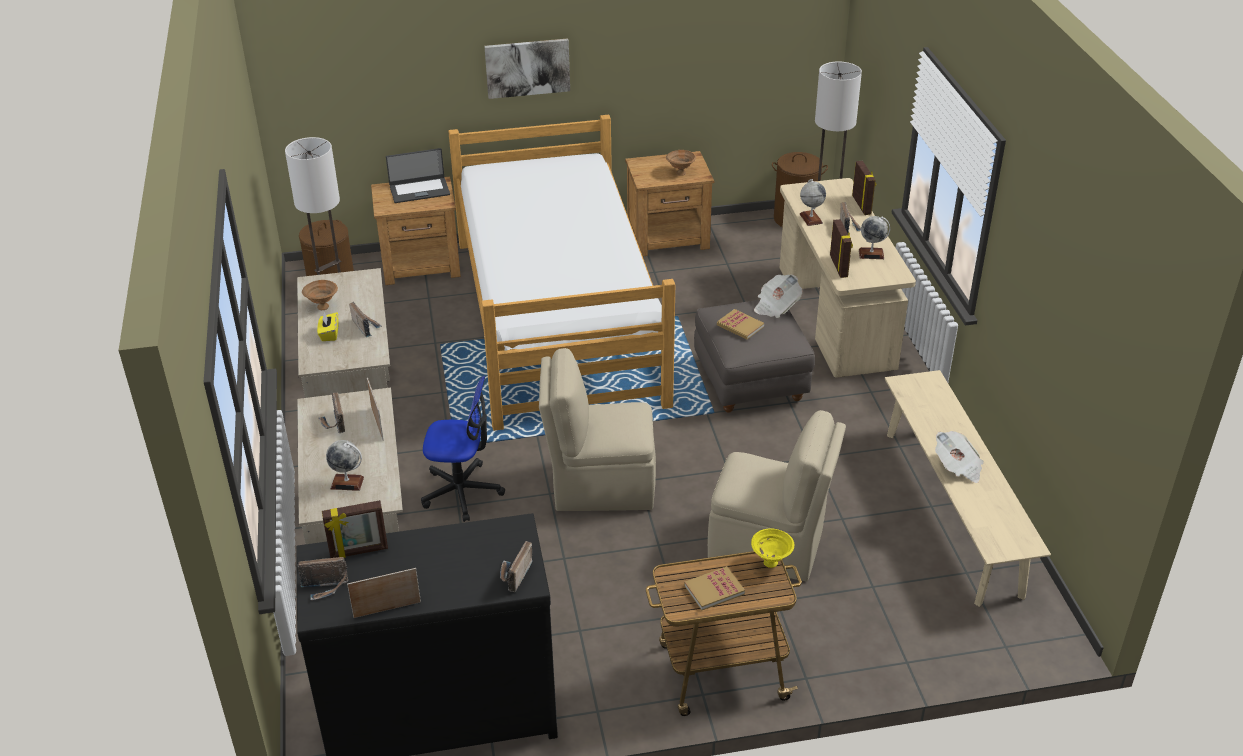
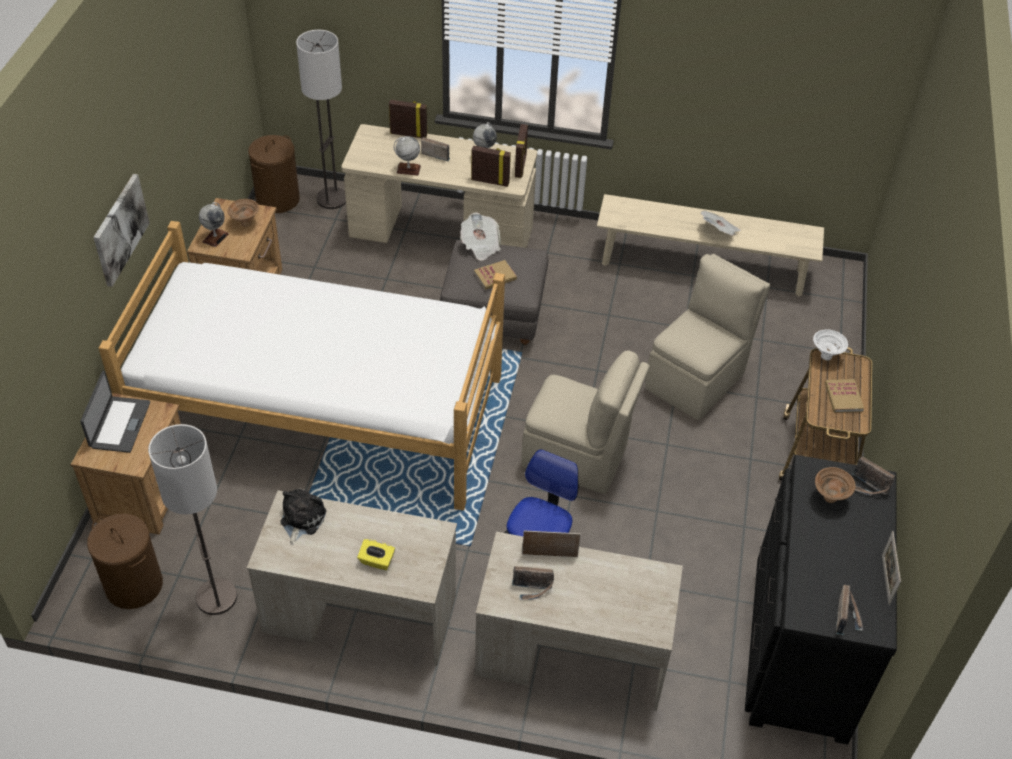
camera: 70 degrees left, 10 degrees up
(322, 307) = (321, 557): brown bowl -> brown bowl (830, 498)
(347, 482) = (628, 598): globe -> globe (215, 237)
(355, 287) = (301, 519): none -> plush toy
(359, 552) = (807, 583): picture frame -> picture frame (521, 166)
(366, 326) = (380, 527): radio -> none
(600, 485) = (577, 457): beige chair -> beige chair turned 90 degrees counterclockwise
(771, 562) = (825, 355): yellow bowl -> white bowl

